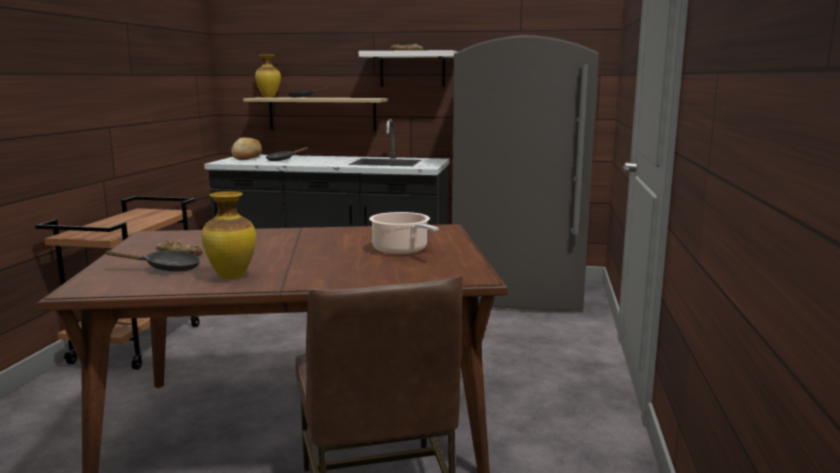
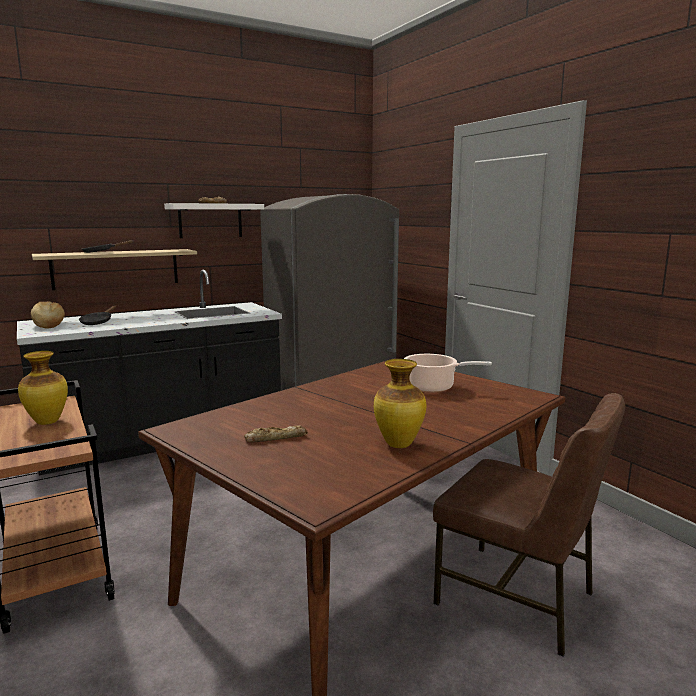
camera: 40 degrees left, 0 degrees up
(167, 268) = (321, 456): black frying pan -> none
(269, 97) = (55, 253): vase -> vase (48, 422)

